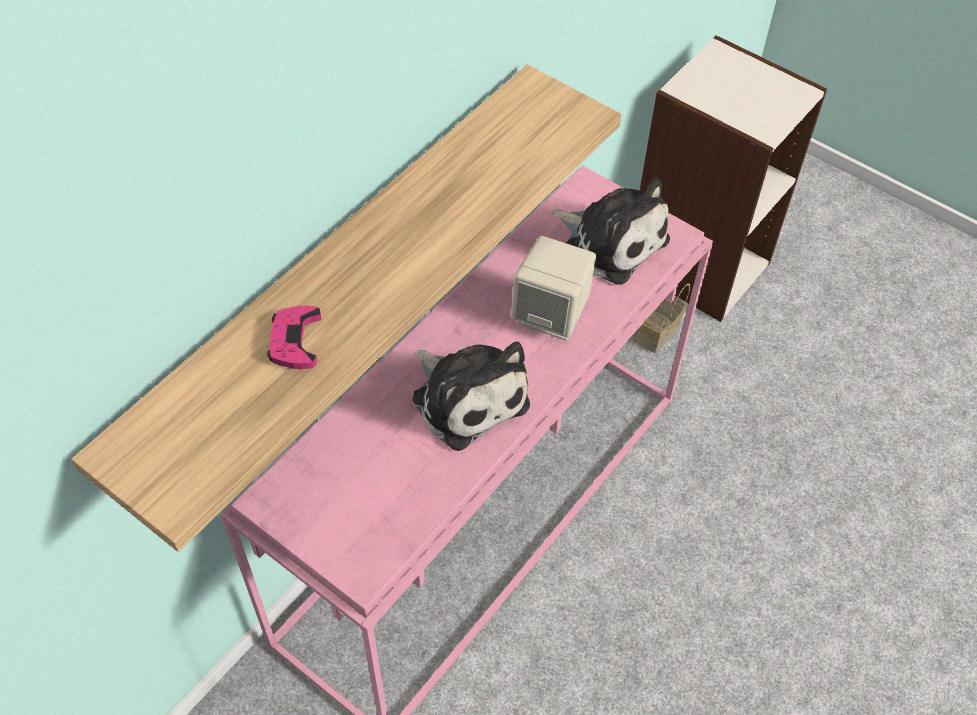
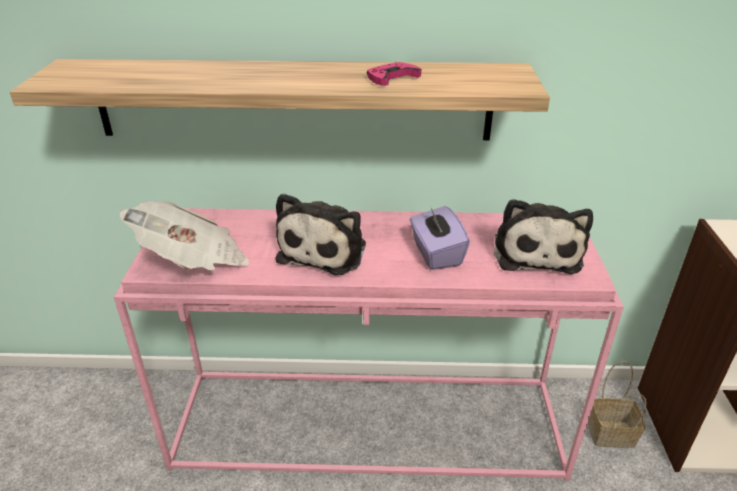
camera: 55 degrees right, 20 degrees down
(295, 341) = (194, 74): pink game controller -> pink game controller (392, 78)
(385, 523) = (194, 261): none -> newspaper
(551, 314) = (436, 254): beige speaker -> purple tissue box

